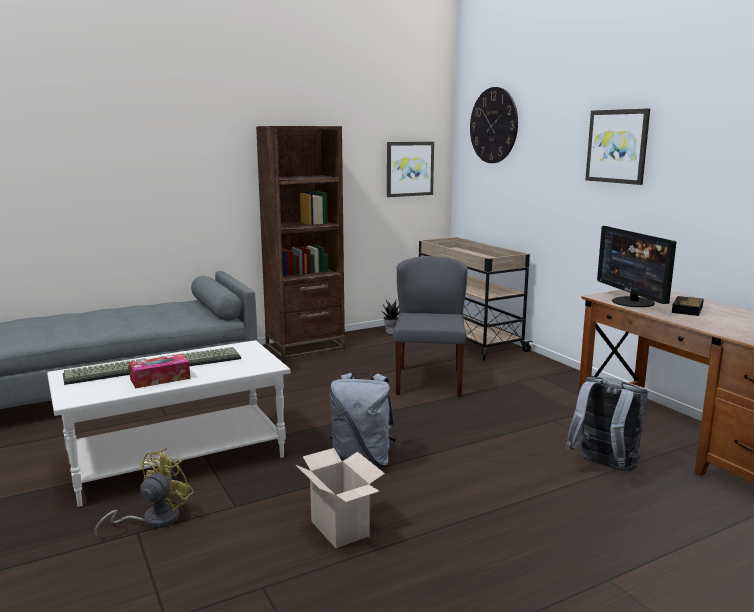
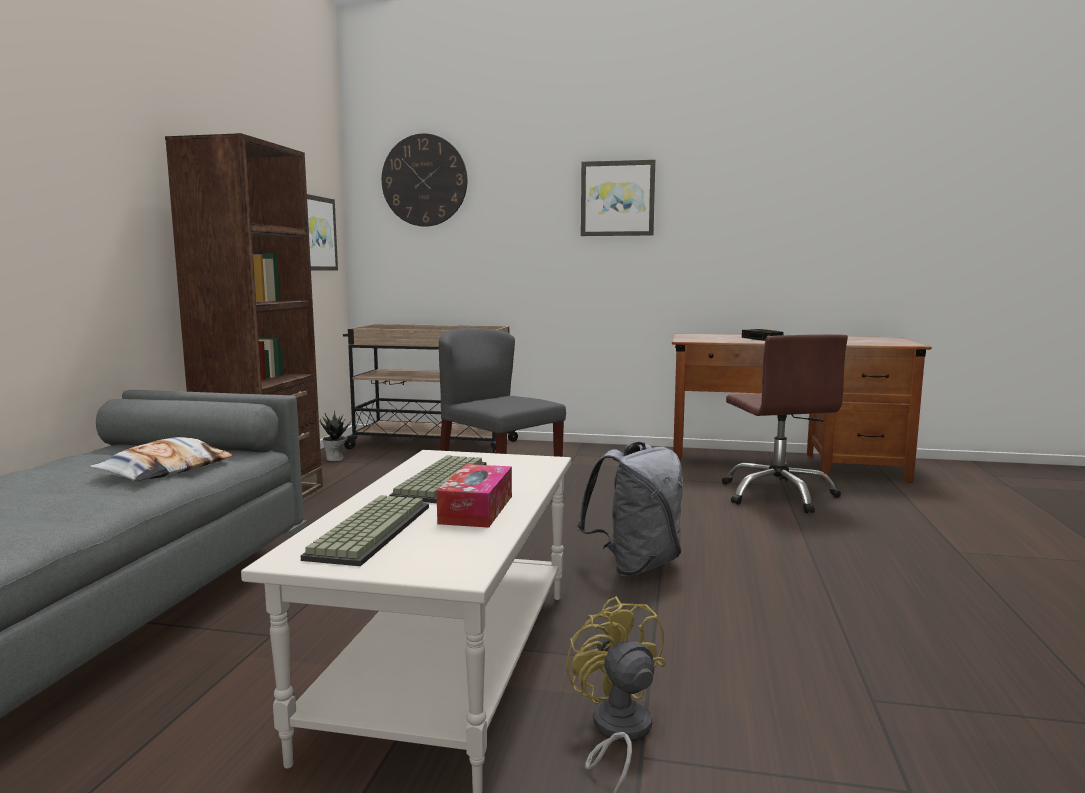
camera: 50 degrees left, 5 degrees down
(168, 319) = (166, 470): none -> pillow
(342, 529) = (778, 619): cardboard box -> none
(604, 467) = (778, 495): grey backpack -> brown office chair
(632, 302) = (718, 340): monitor -> none

